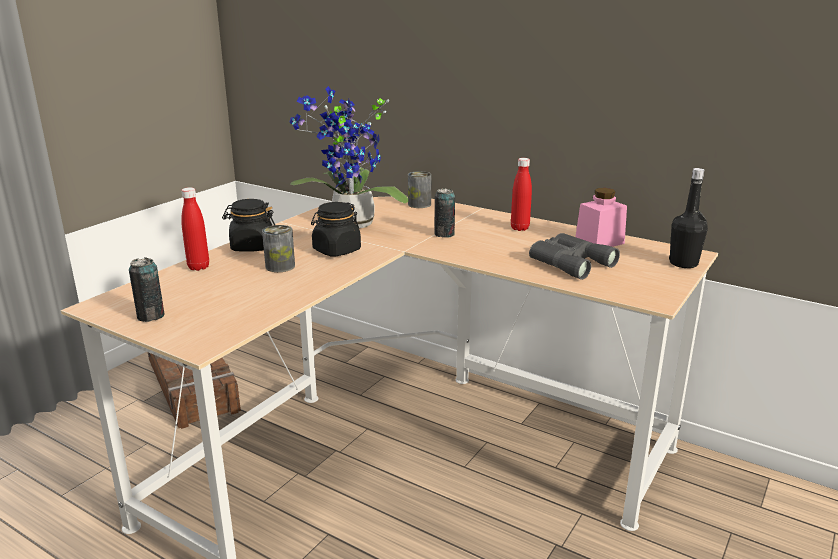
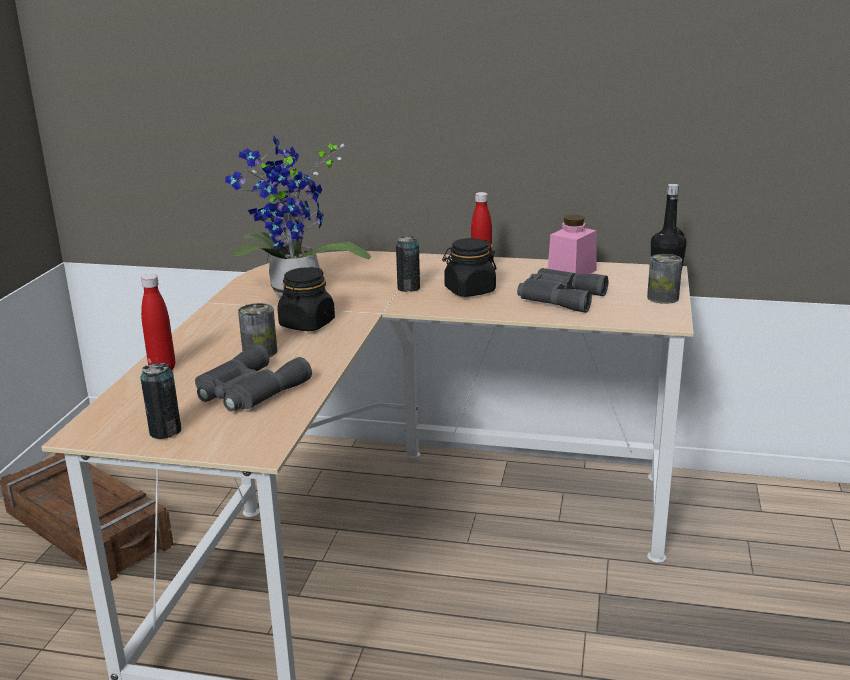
camera: 20 degrees left, 0 degrees up
(241, 295) = (248, 390): none -> grey binoculars
(252, 246) = (202, 336): black jar -> black jar (469, 291)
(419, 204) = (350, 259): can -> can (662, 297)

